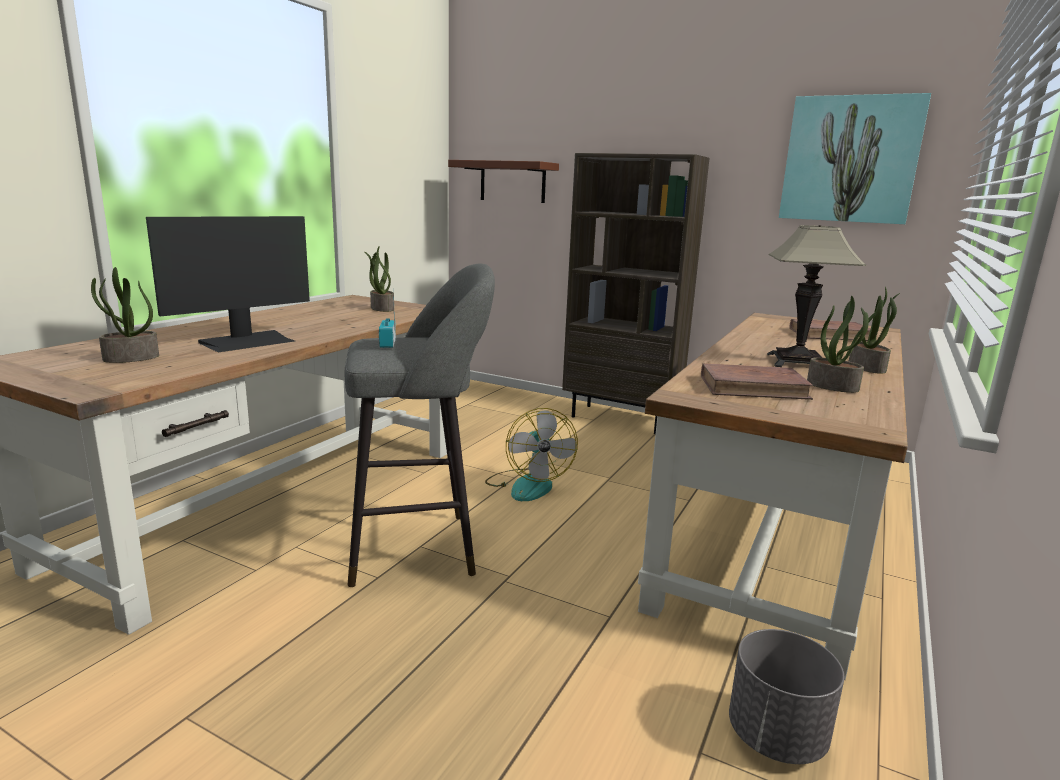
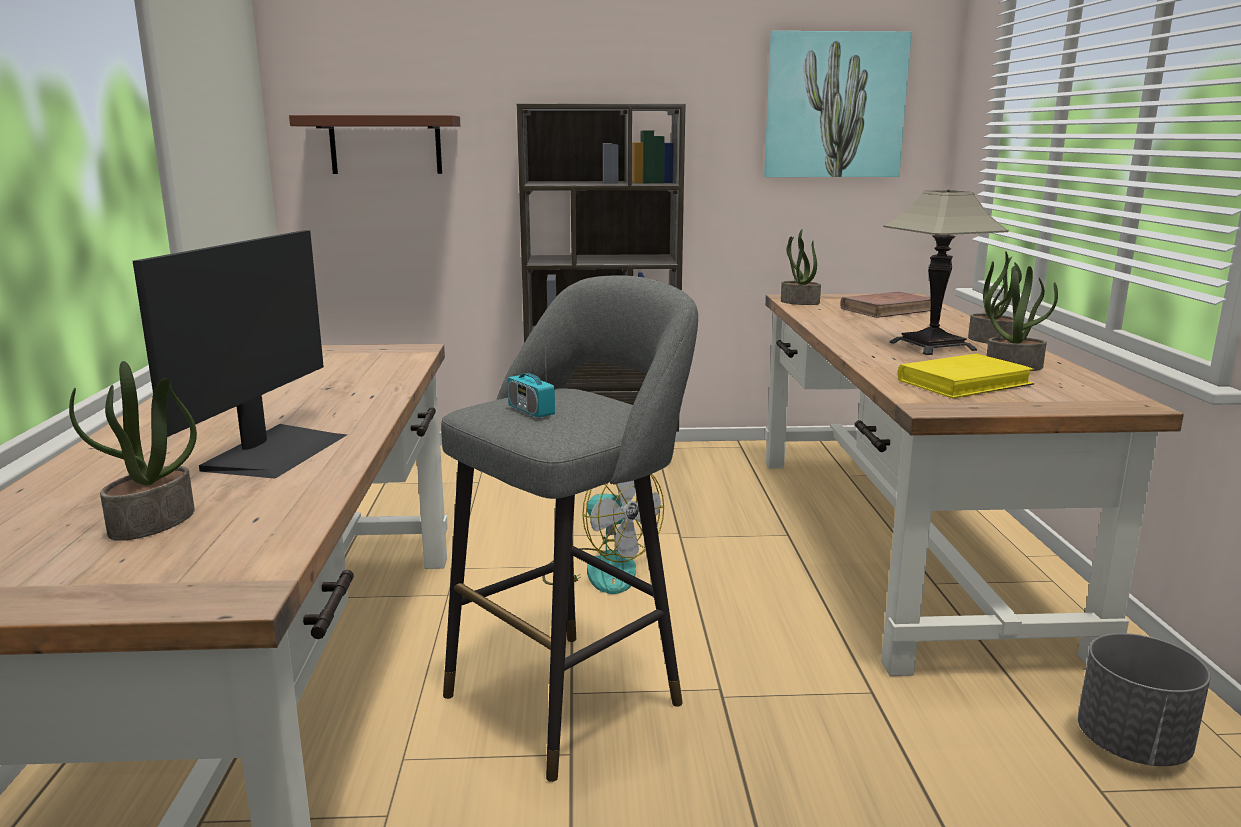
camera: 30 degrees left, 0 degrees up
(381, 308) = (339, 361): potted plant -> potted plant (799, 302)
(753, 388) = (964, 383): brown book -> yellow book

